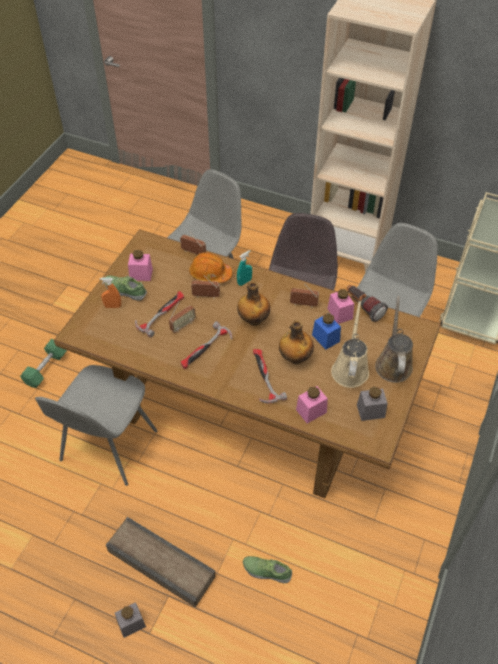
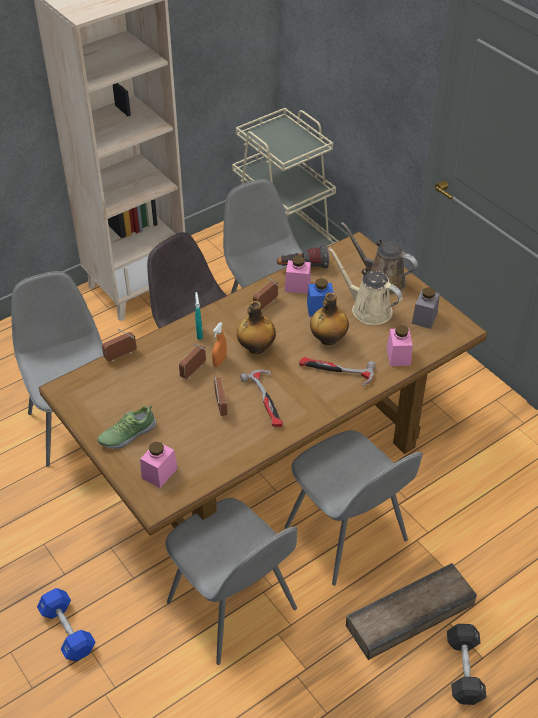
camera: 60 degrees left, 5 degrees down
(45, 368) = (67, 631): green dumbbell -> blue dumbbell
(113, 306) = (142, 454): orange spray bottle -> orange spray bottle (219, 361)
(131, 623) = (464, 670): grey jar -> black dumbbell
(141, 274) = (114, 411): pink jar -> pink jar (159, 473)
(161, 313) = (188, 416): hammer -> none
(208, 489) = (348, 536): none -> grey chair
(210, 274) = (164, 355): orange hard hat -> none
(267, 570) = (465, 528): shoe -> none

